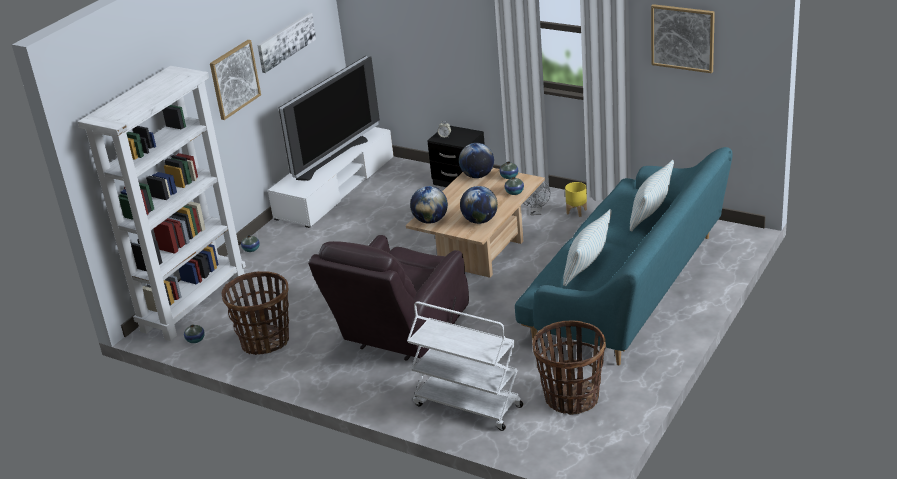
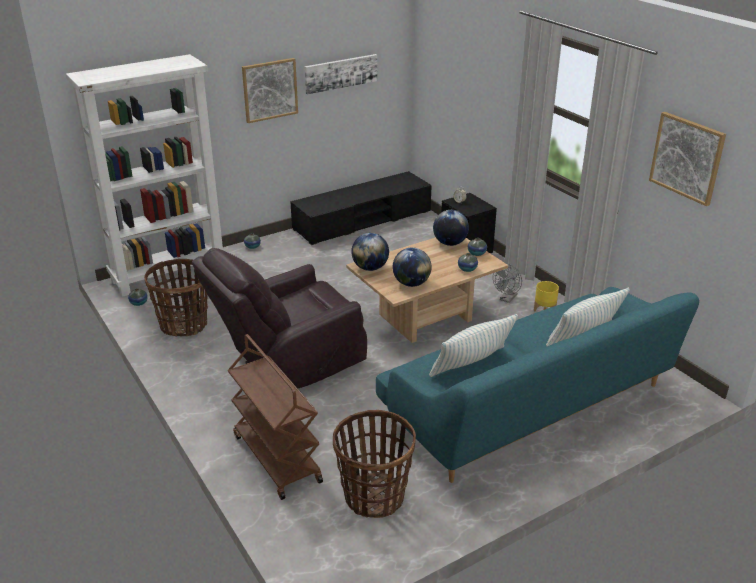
camera: 25 degrees right, 0 degrees up
(332, 158) = (364, 193): television -> none
(335, 188) = (362, 220): white tv stand -> black tv stand
(467, 406) = (276, 458): white cart -> brown cart

